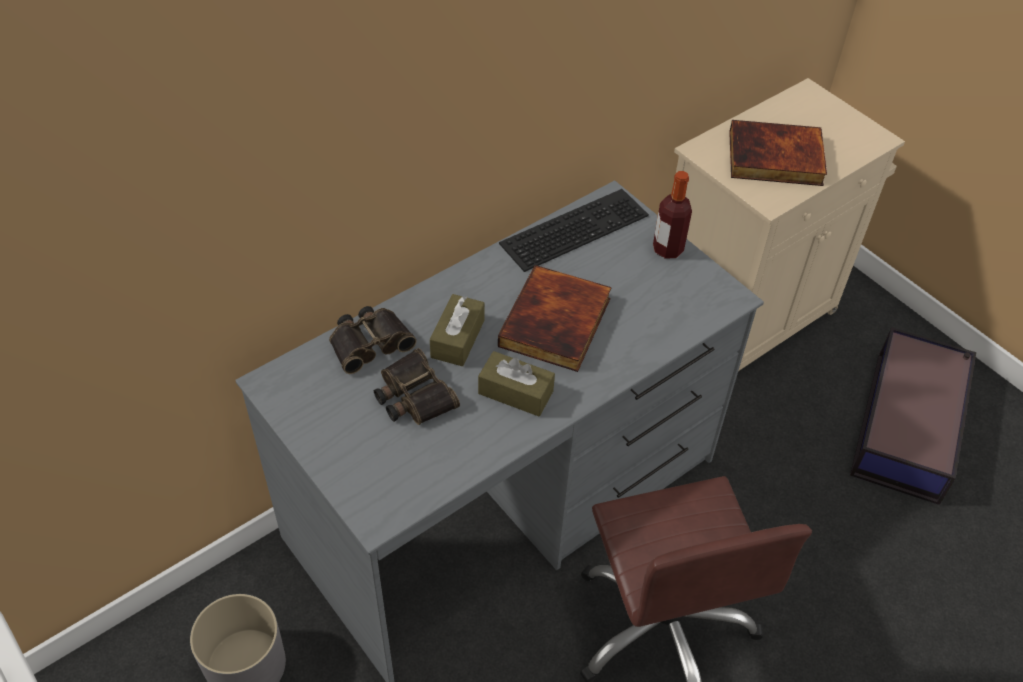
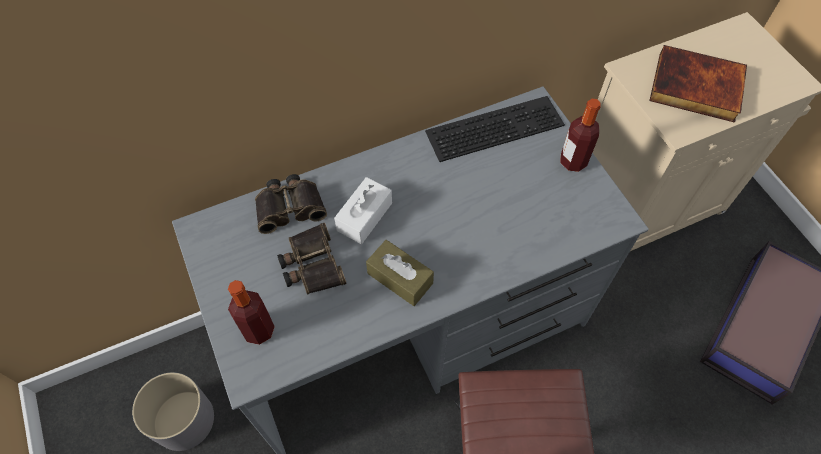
camera: 15 degrees right, 10 degrees up
(373, 470) = (258, 330): none -> bottle
(457, 339) = (364, 216): brown tissue box -> white tissue box
(557, 323) = (454, 217): book -> none

